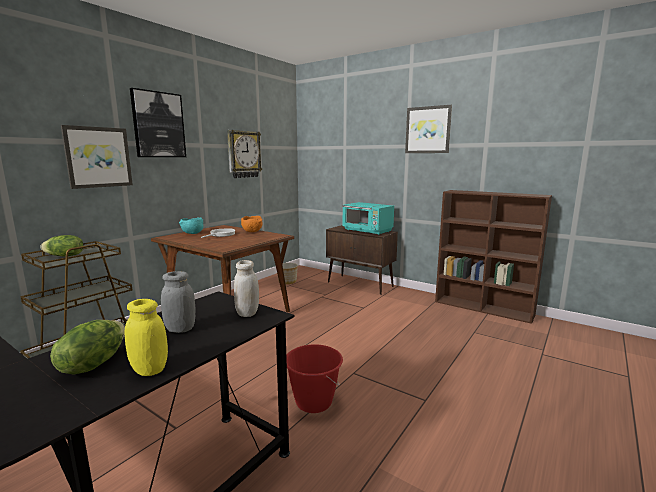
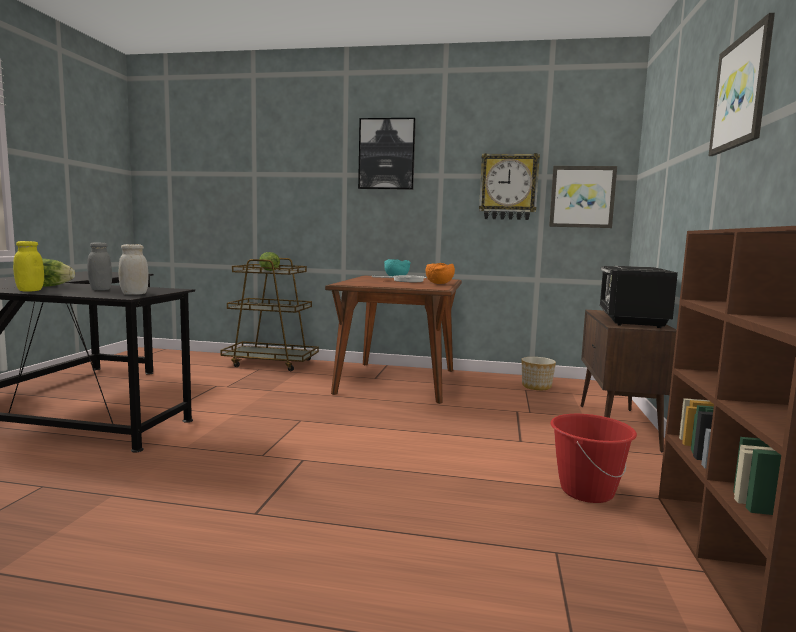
camera: 65 degrees right, 5 degrees down
(98, 157) = (322, 188): picture -> picture (582, 197)
(313, 402) = (227, 448): red bucket -> red bucket (586, 491)
(367, 231) = (631, 321): turquoise microwave -> black microwave

